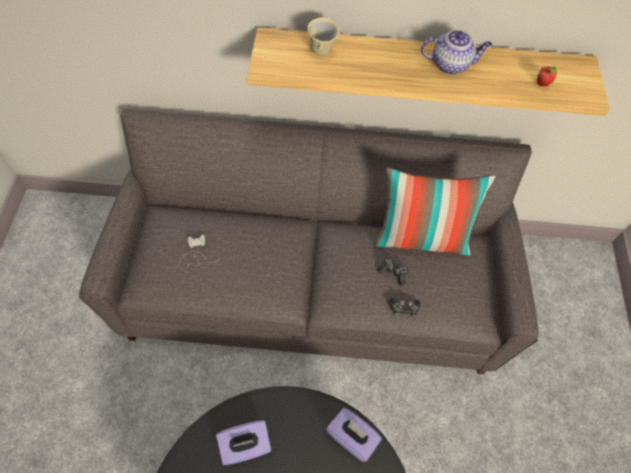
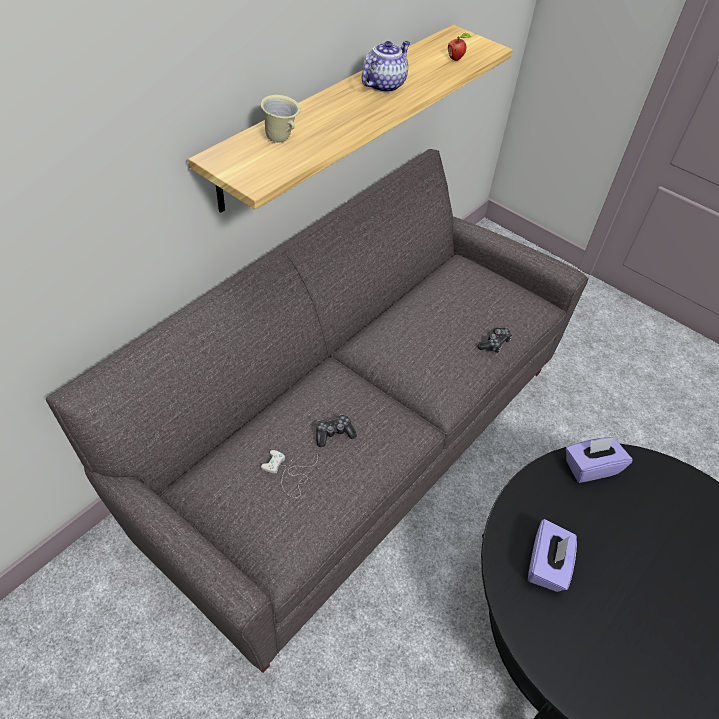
camera: 55 degrees left, 10 degrees down
(393, 272) = (451, 327): game controller -> game controller (334, 433)
(421, 238) = (429, 288): pillow -> none

